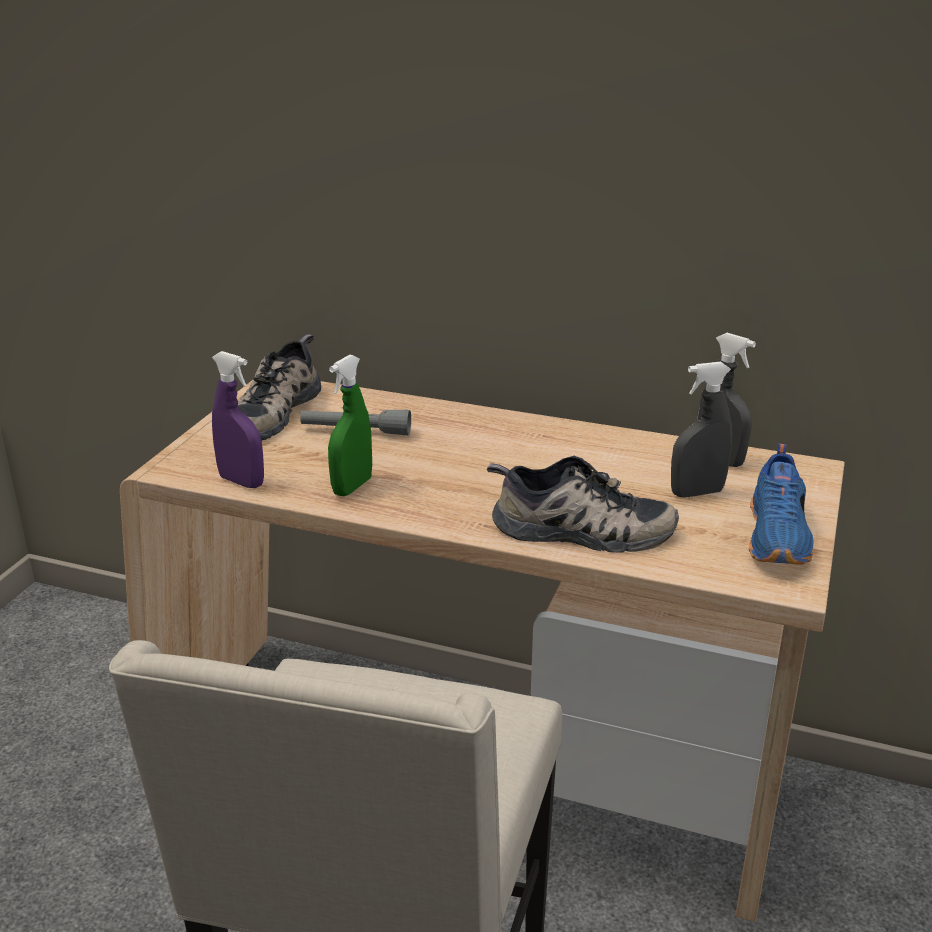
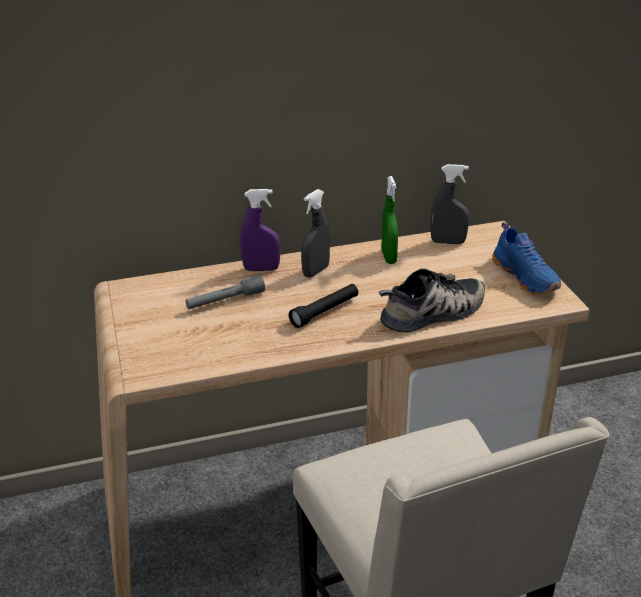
camera: 35 degrees left, 5 degrees up
(241, 481) = (200, 364): purple spray bottle -> purple spray bottle (261, 269)
(273, 410) = (150, 307): shoe -> none
(352, 487) = (274, 339): green spray bottle -> green spray bottle (389, 257)
(448, 481) = (325, 312): none -> black flashlight
(697, 493) = (460, 266): grey spray bottle -> grey spray bottle (316, 271)

